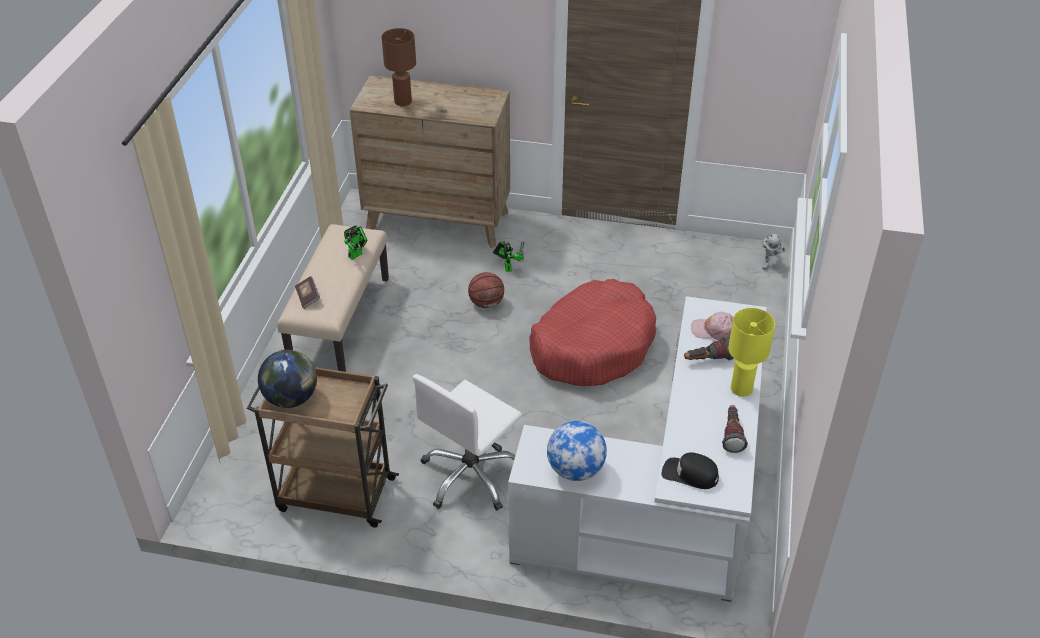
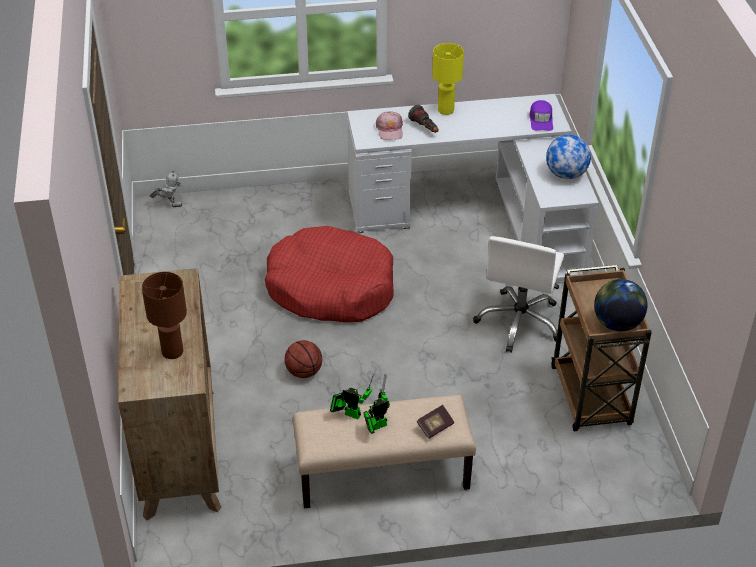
camera: 110 degrees left, 0 degrees up
(471, 475) = (520, 322): white office chair -> white office chair turned 90 degrees clockwise
(507, 266) = (240, 372): toy robot -> toy robot (376, 426)
(690, 474) = (541, 120): black cap -> purple cap
(732, 434) = (493, 108): flashlight -> none

